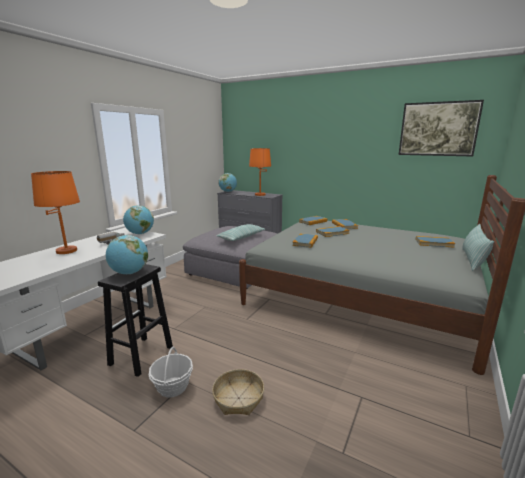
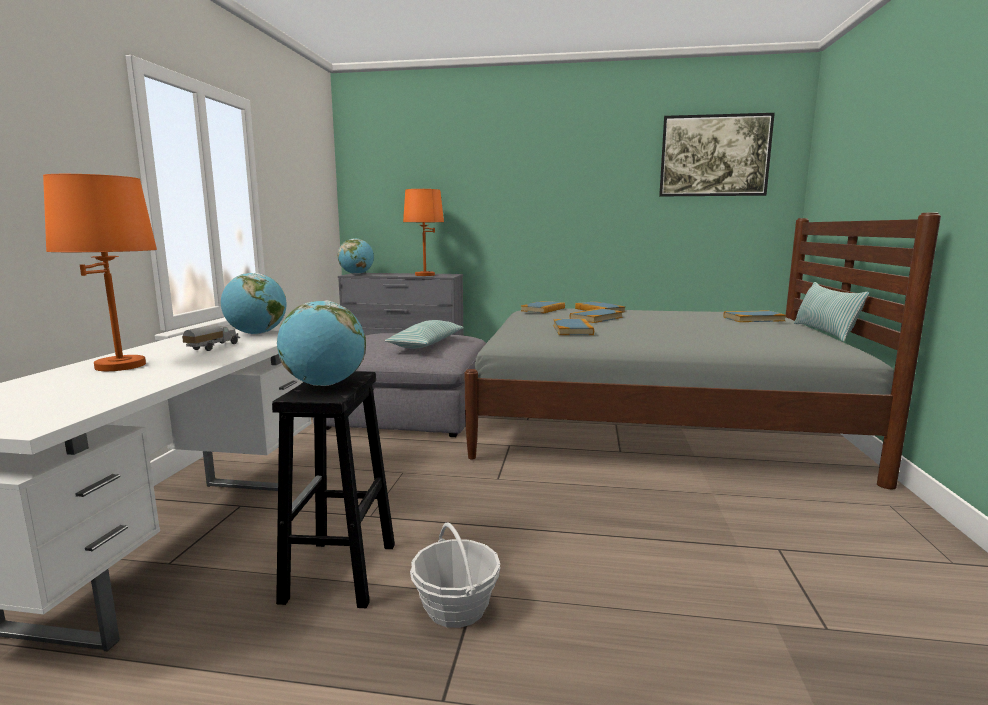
camera: 20 degrees left, 5 degrees down
(238, 398) = (595, 596): basket -> none

